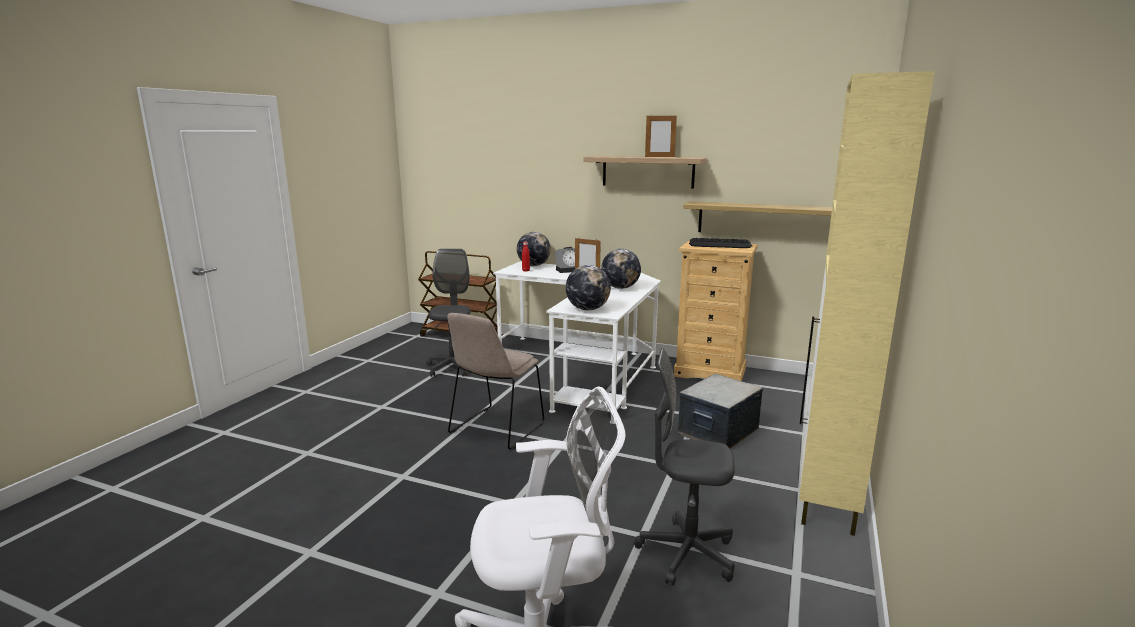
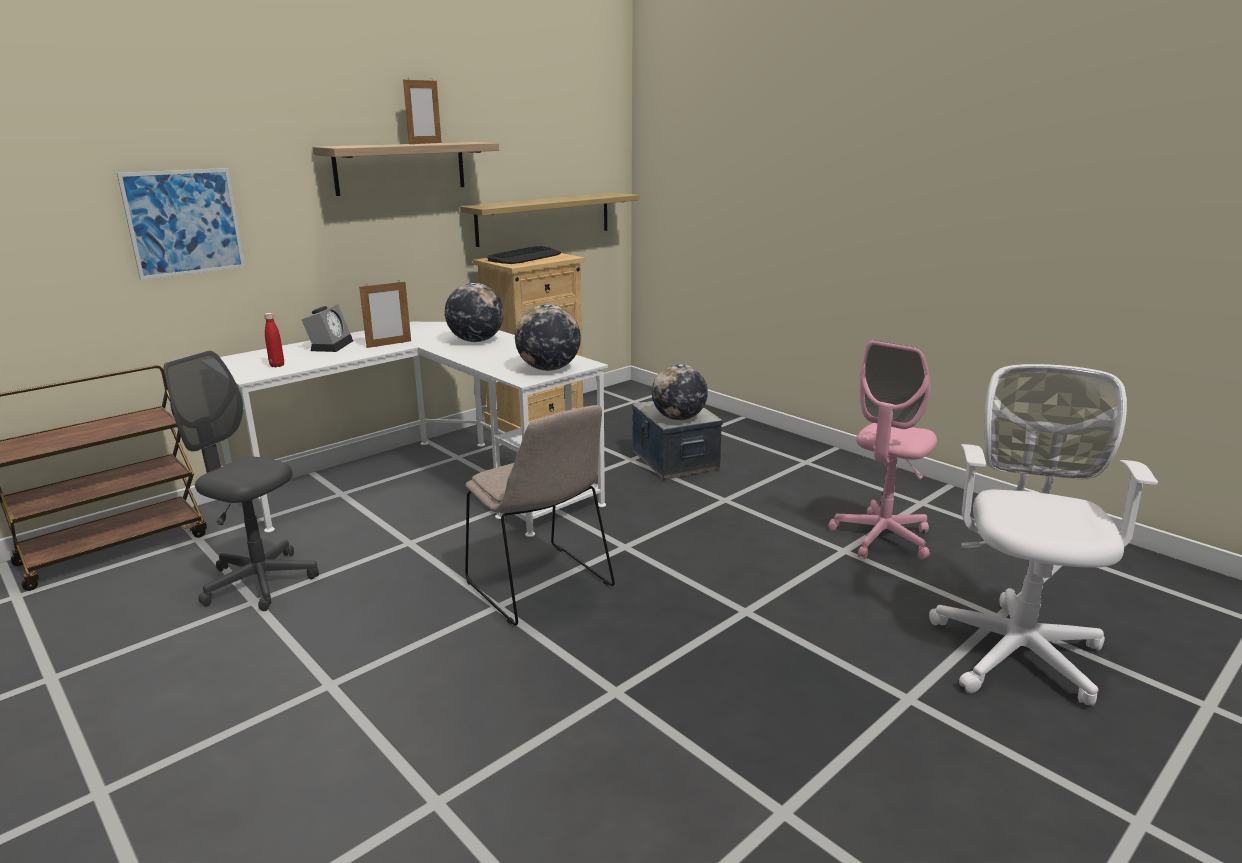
camera: 65 degrees left, 5 degrees up
(524, 190) = (184, 222): none -> picture
(533, 265) = (254, 357): globe -> globe (678, 418)
(686, 554) = (881, 538): grey office chair -> pink office chair
(826, 499) = (824, 458): beige cabinet -> none

